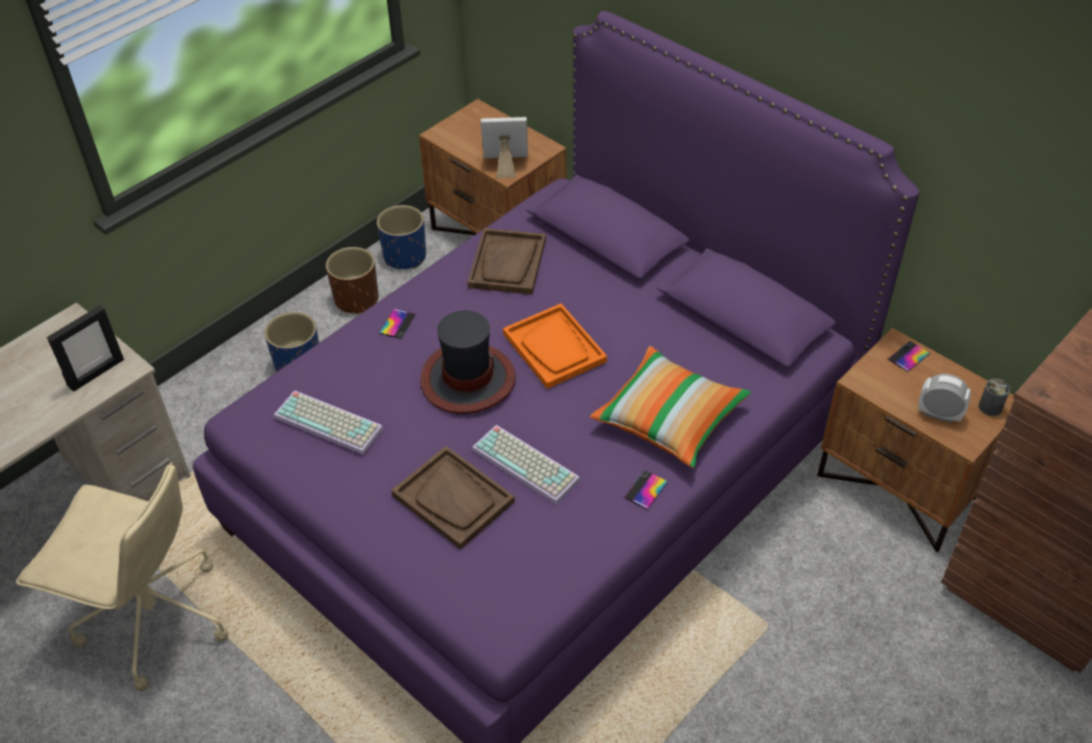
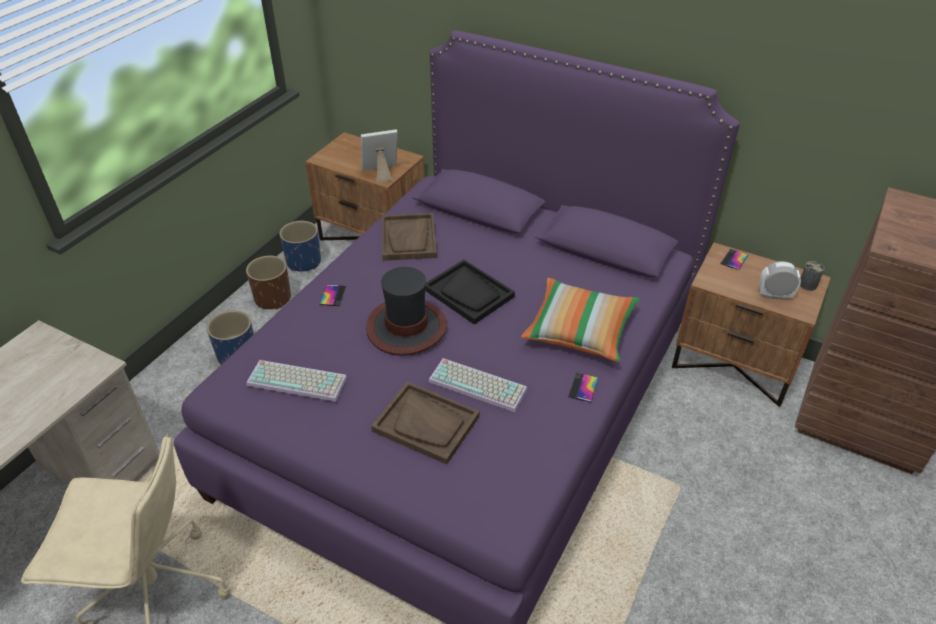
camera: 15 degrees left, 5 degrees down
(96, 373) = (70, 374): picture frame -> none
(554, 348) = (469, 293): orange tray -> black tray

